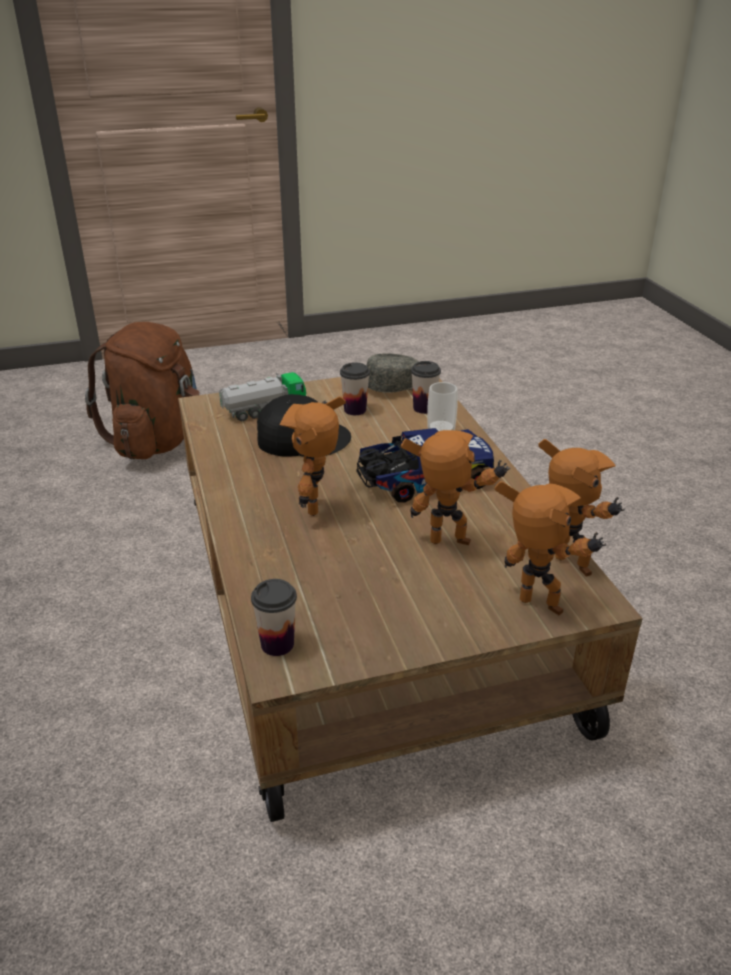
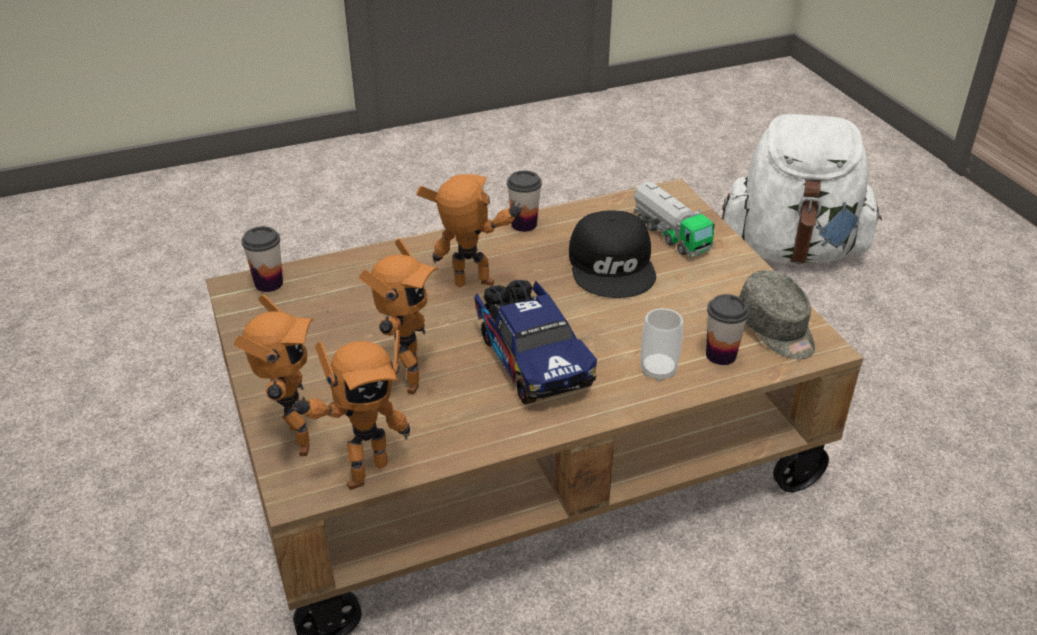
camera: 85 degrees right, 5 degrees up
(157, 440) = (792, 250): brown backpack -> white backpack
(355, 410) = (694, 298): cup -> cup (524, 224)
(538, 610) = (292, 442): toy robot -> toy robot turned 45 degrees counterclockwise

